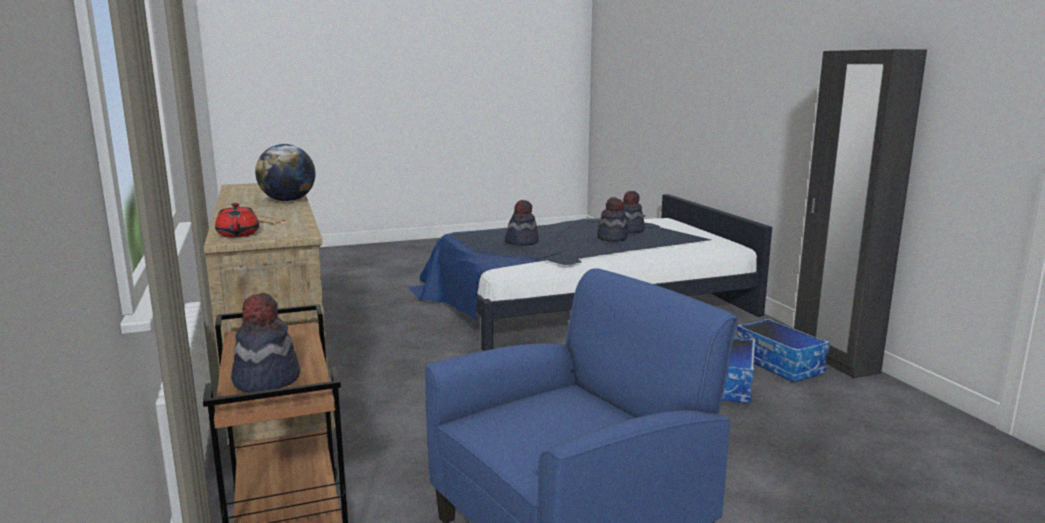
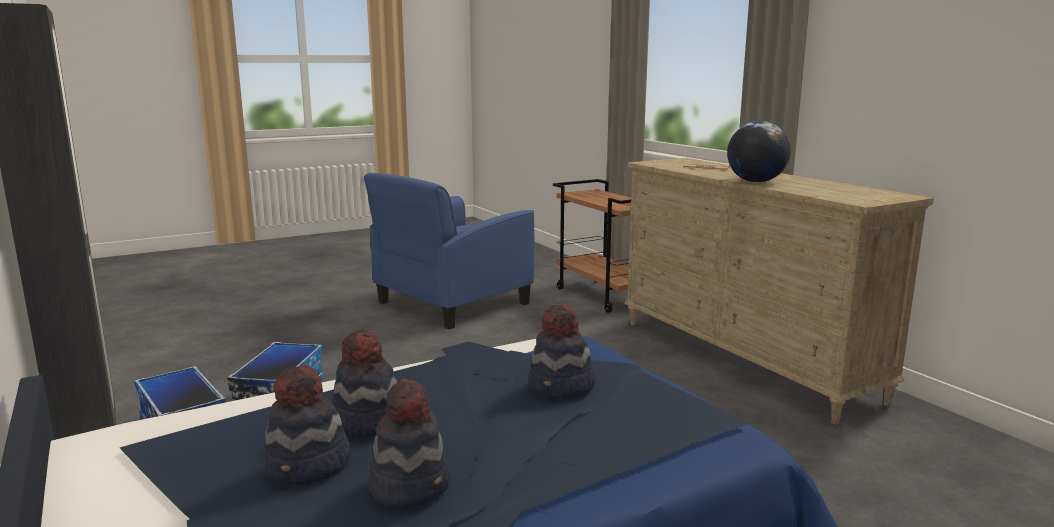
camera: 170 degrees right, 0 degrees up
(238, 234) = (689, 161): red teapot -> none
(266, 379) = (598, 195): hat -> hat (411, 485)

